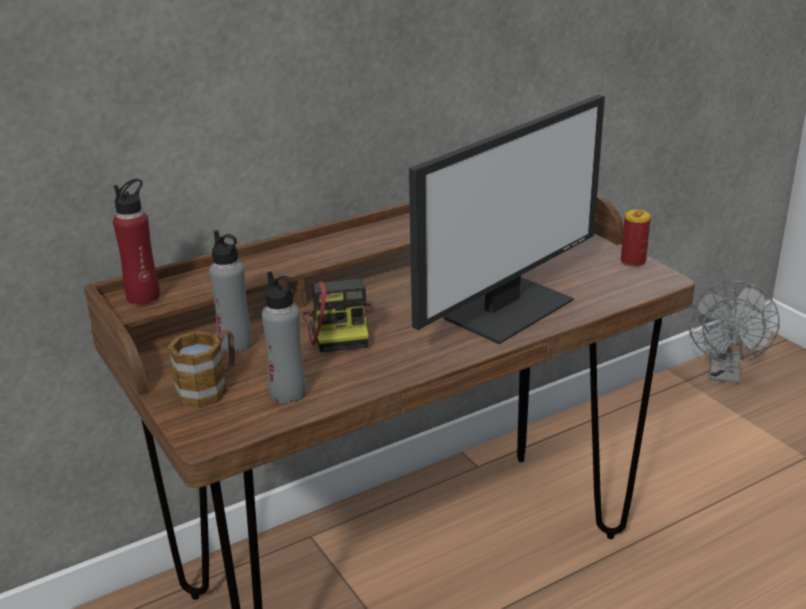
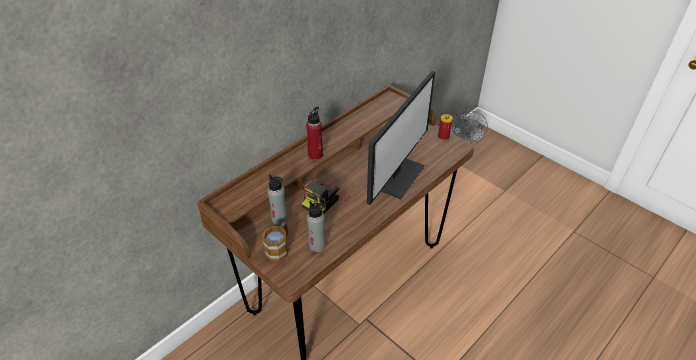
camera: 15 degrees left, 15 degrees up
(143, 297) = (230, 203): red bottle -> red bottle (315, 154)
(340, 328) = (325, 200): camera -> camera turned 60 degrees clockwise

